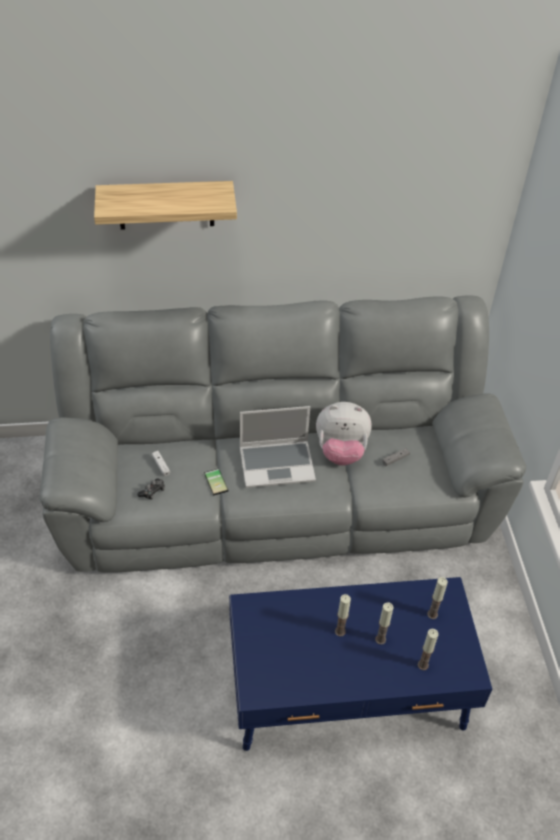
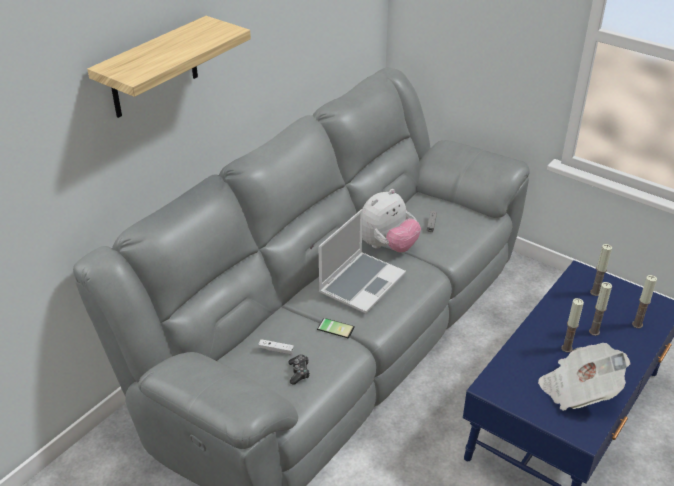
camera: 45 degrees left, 10 degrees down
(299, 664) = (578, 390): none -> newspaper

